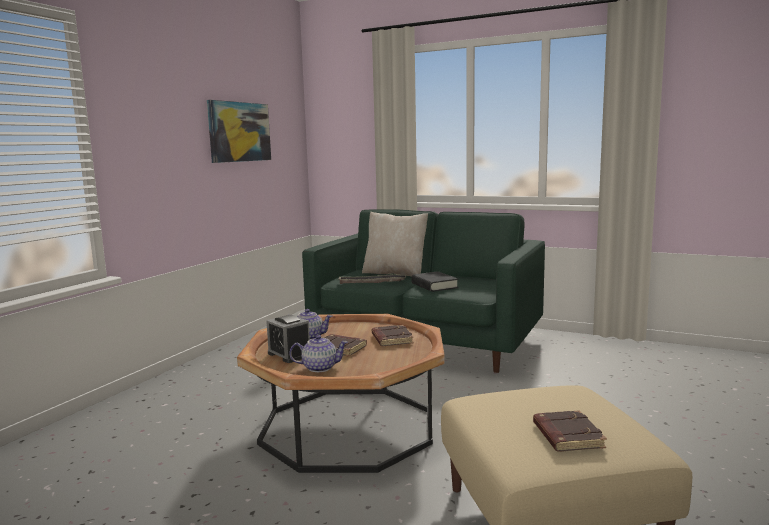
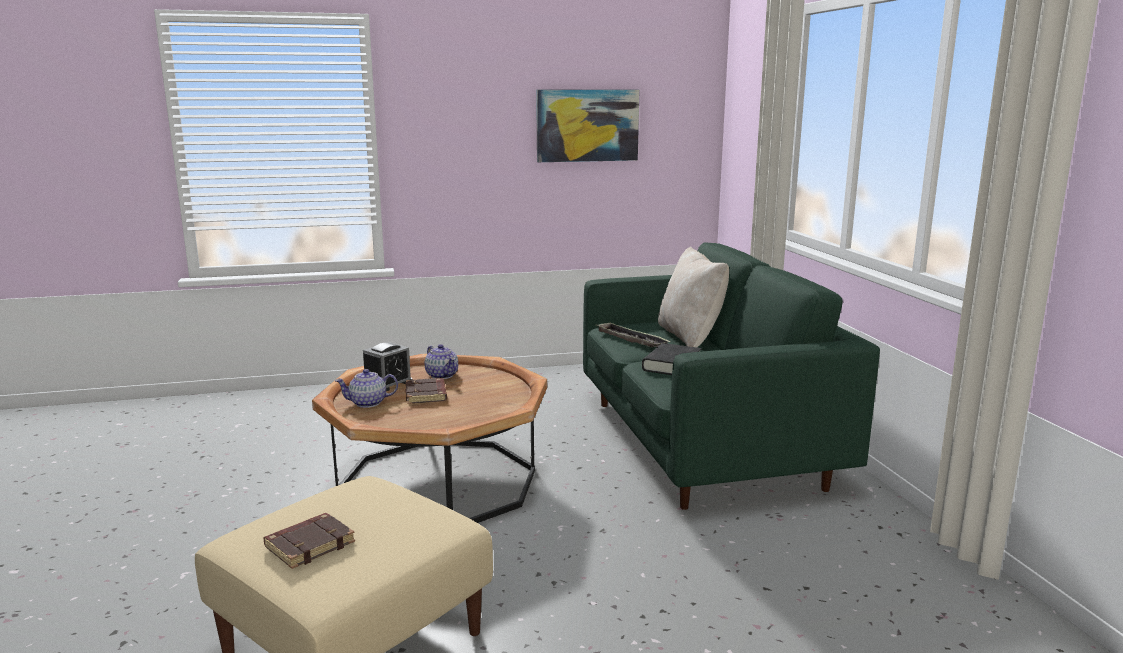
camera: 50 degrees right, 5 degrees up
(289, 354) = (388, 384): alarm clock -> alarm clock turned 150 degrees counterclockwise
(319, 367) = (368, 403): teapot -> teapot turned 120 degrees clockwise
(391, 339) = (482, 404): brown book -> none

